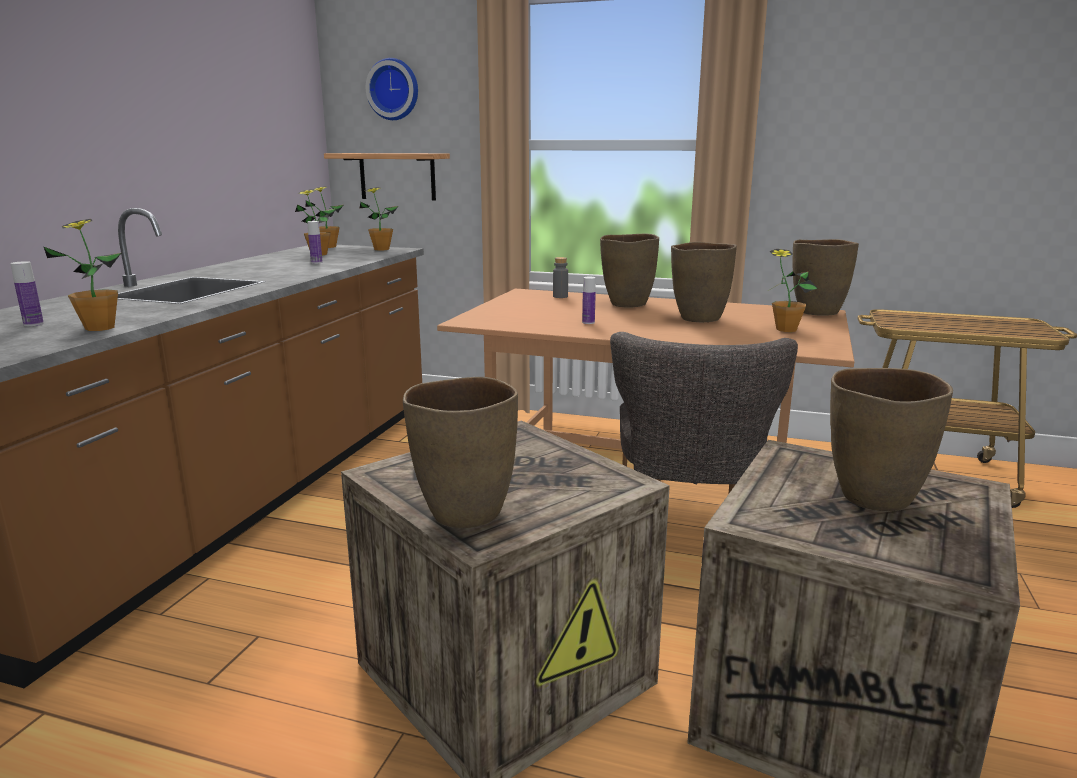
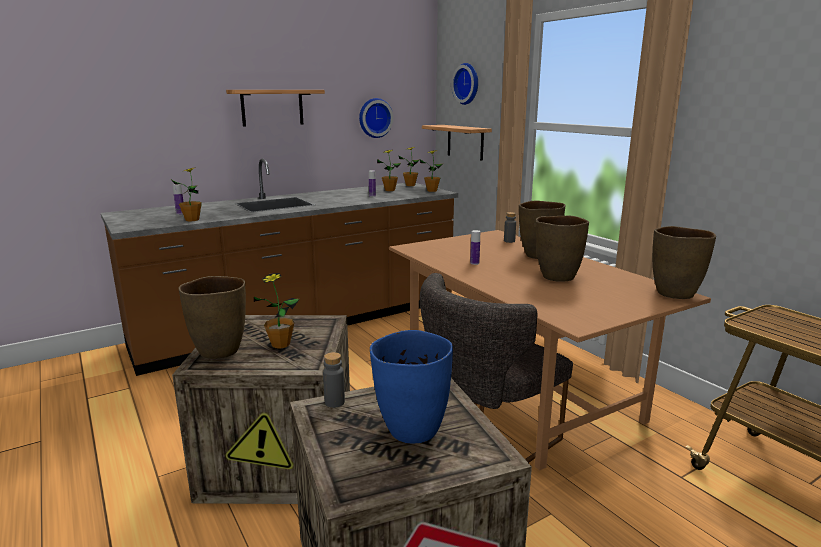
camera: 40 degrees right, 0 degrees up
(114, 113) = (272, 107): none -> shelf
(259, 140) = (374, 118): none -> wall clock
(748, 506) = (334, 402): none -> grey bottle
(786, 329) = (599, 301): potted plant -> potted plant (280, 344)
(873, 498) = (411, 430): brown vase -> blue vase

